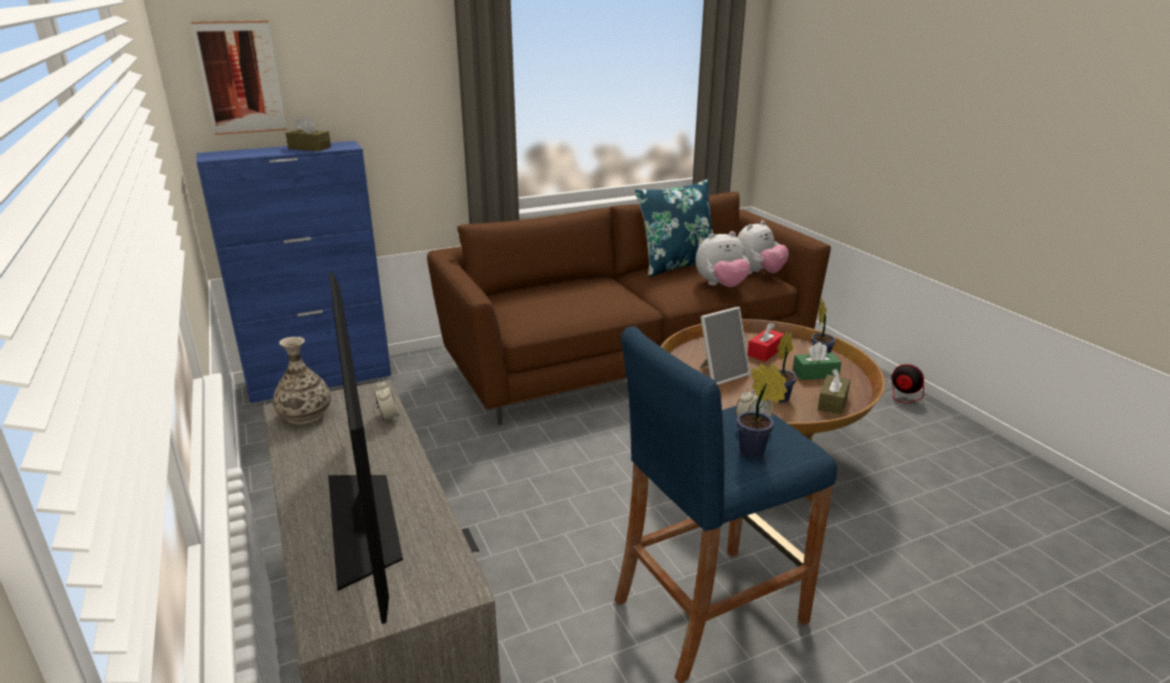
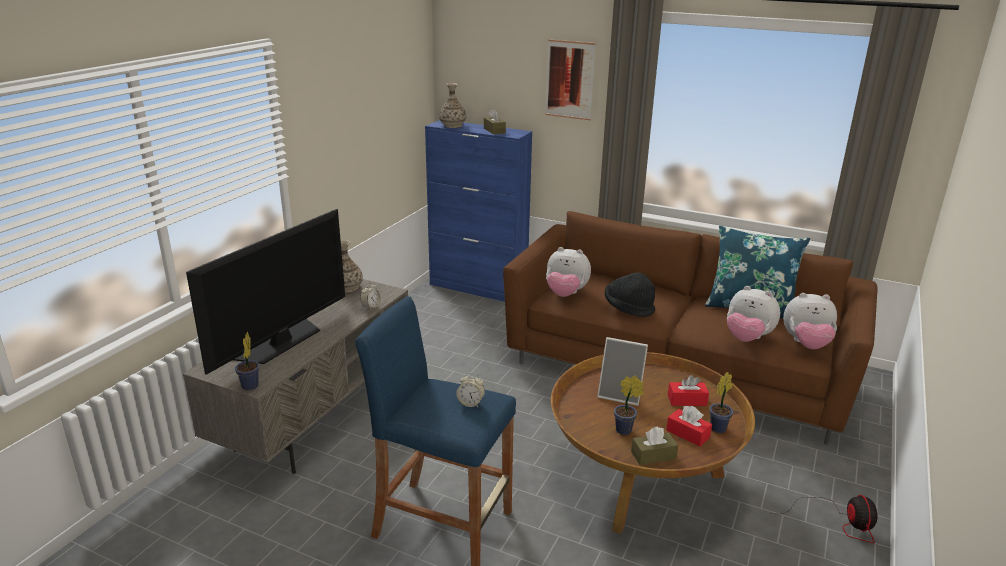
camera: 50 degrees right, 0 degrees up
(237, 154) = (453, 125): none -> vase
(241, 78) = (472, 77): picture -> picture (569, 80)
(528, 316) = (566, 294): none -> plush toy
(603, 303) = (628, 308): none -> black hat
(755, 452) = (439, 414): potted plant -> potted plant (249, 387)
(815, 374) = (688, 434): green tissue box -> red tissue box

